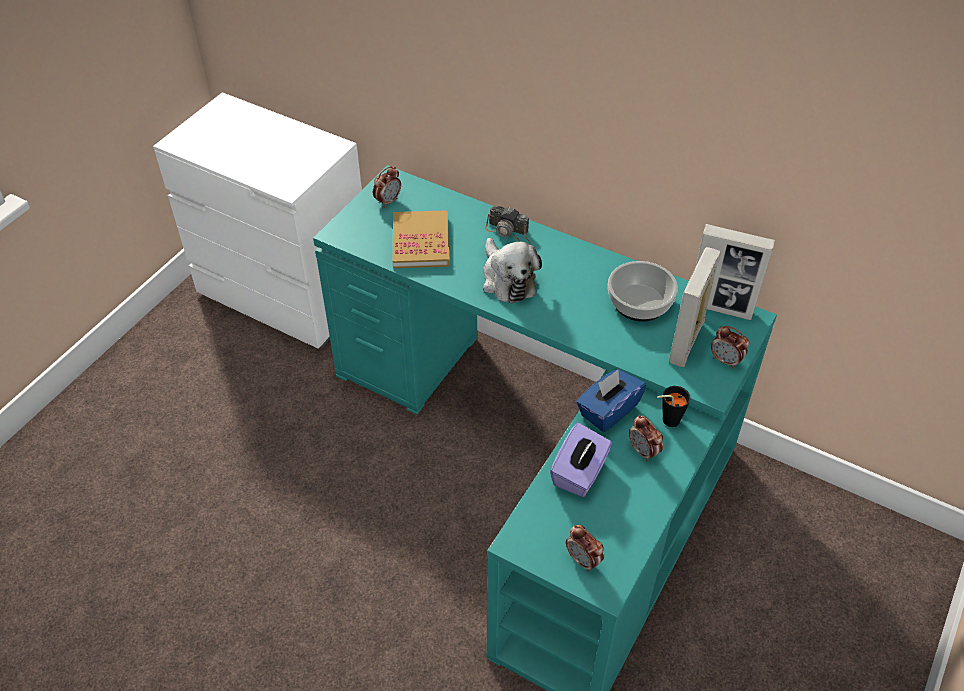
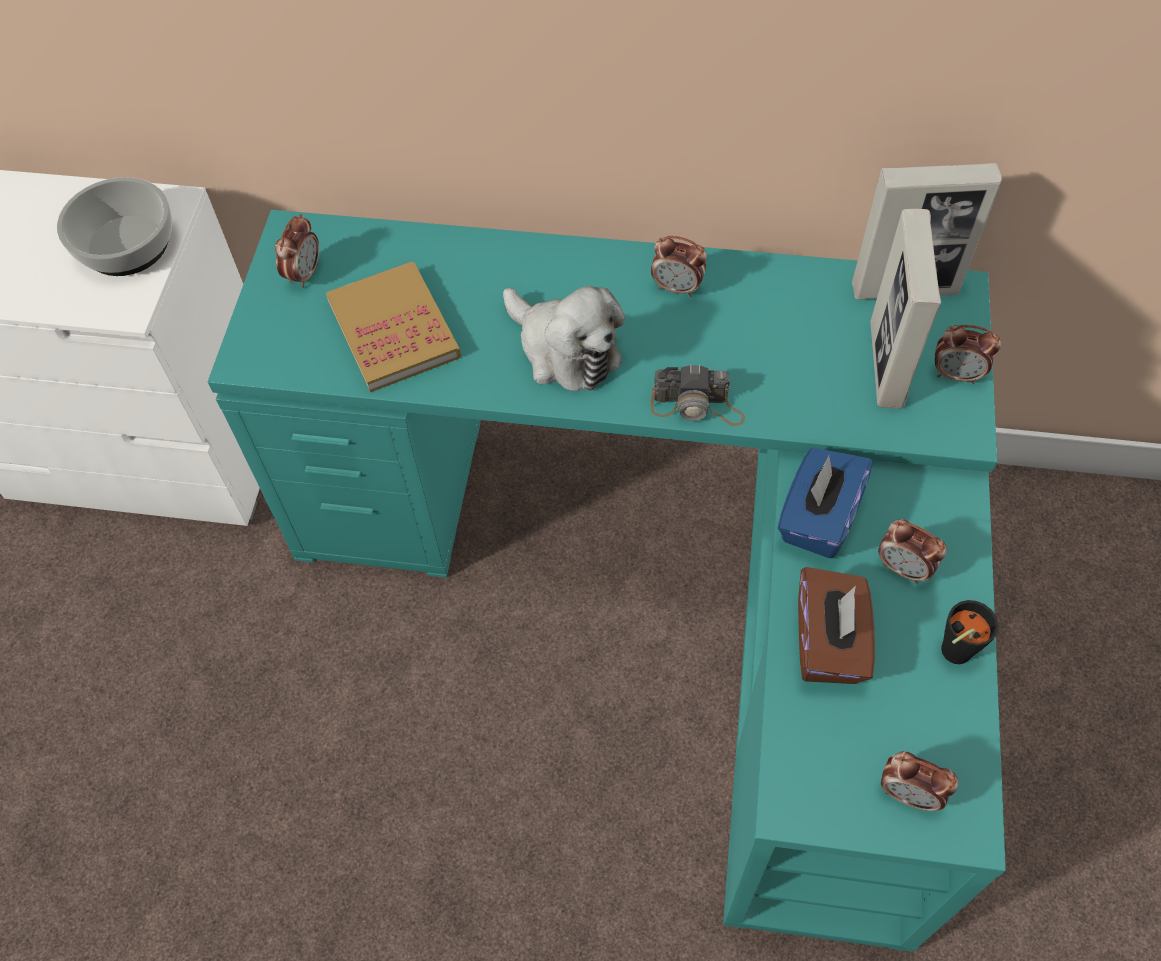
camera: 20 degrees left, 10 degrees up
(509, 232) = (527, 266): camera -> camera (697, 406)
(579, 473) = (829, 643): purple tissue box -> brown tissue box
(587, 268) = (677, 288): none -> alarm clock
(639, 302) = (783, 321): bowl -> bowl (125, 245)
(667, 420) = (911, 502): black cup -> black cup (950, 654)

